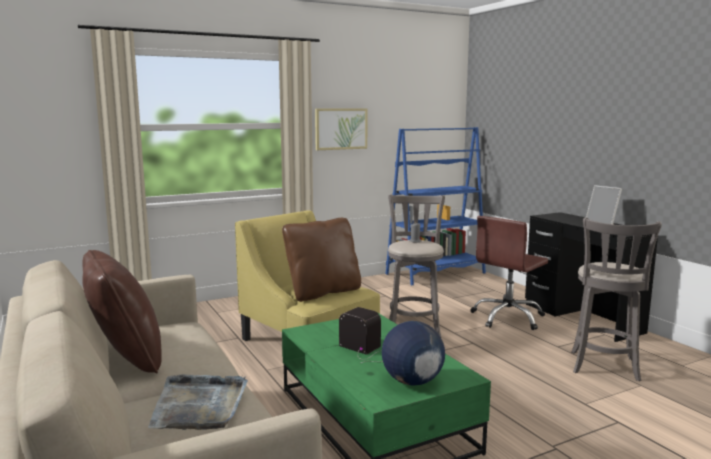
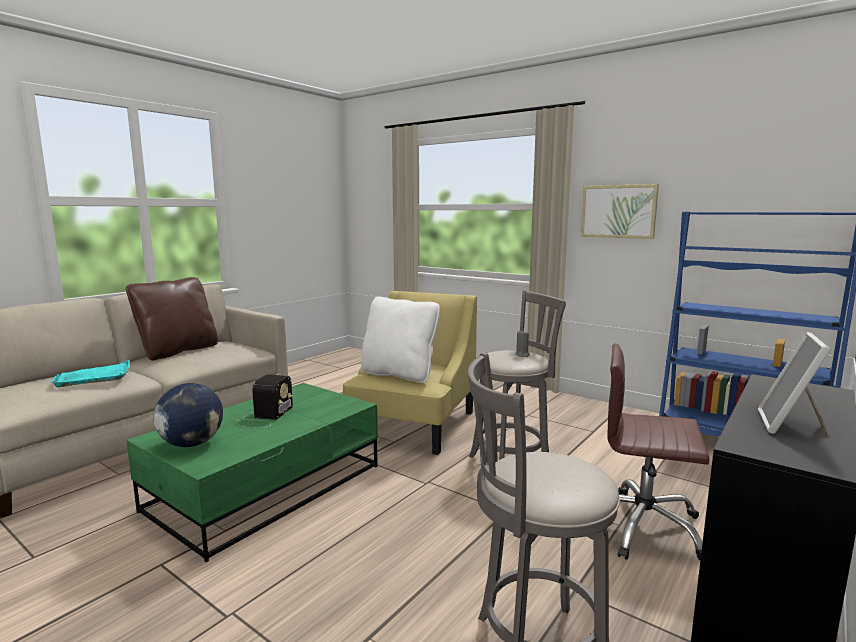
camera: 65 degrees right, 0 degrees up
(199, 405) = (94, 377): grey tray -> turquoise tray
(323, 292) = (399, 374): brown pillow -> white pillow

